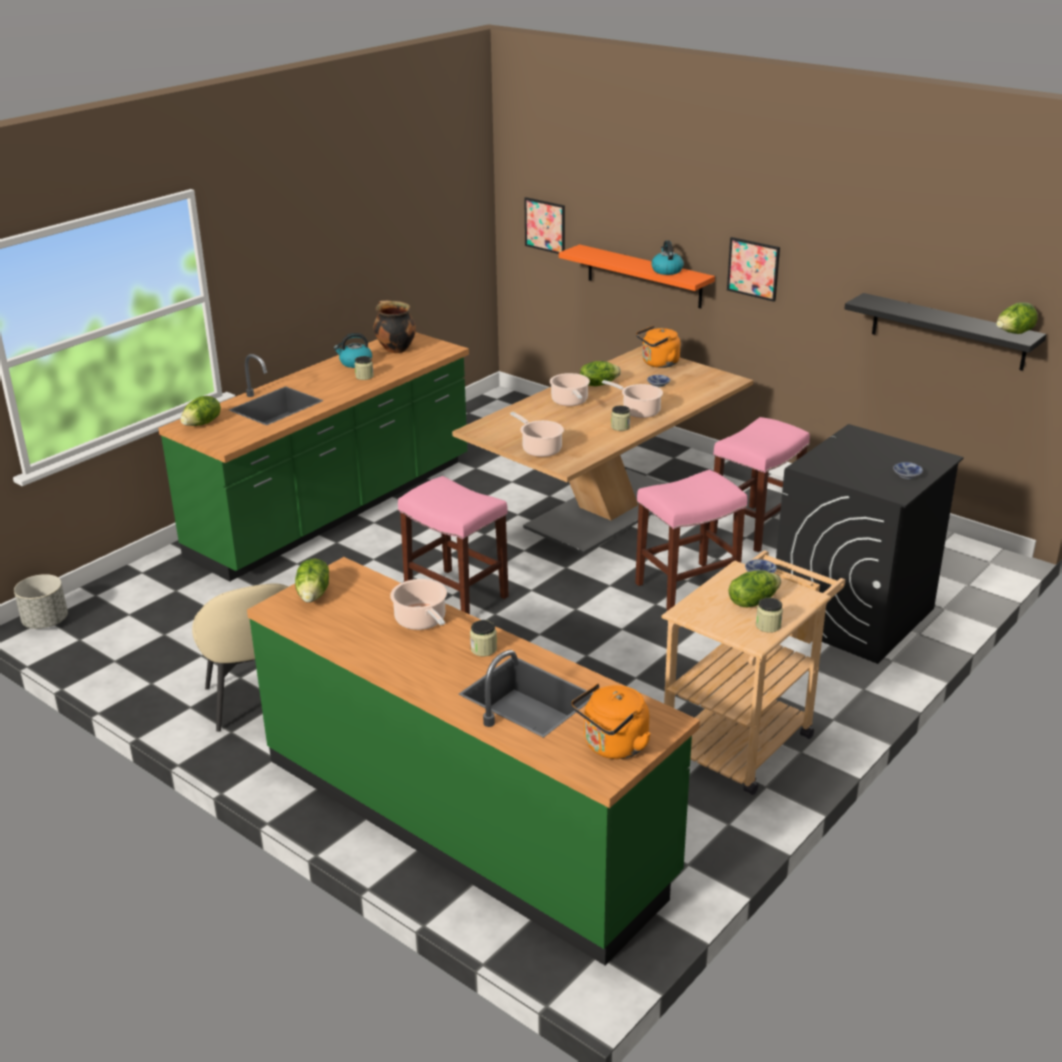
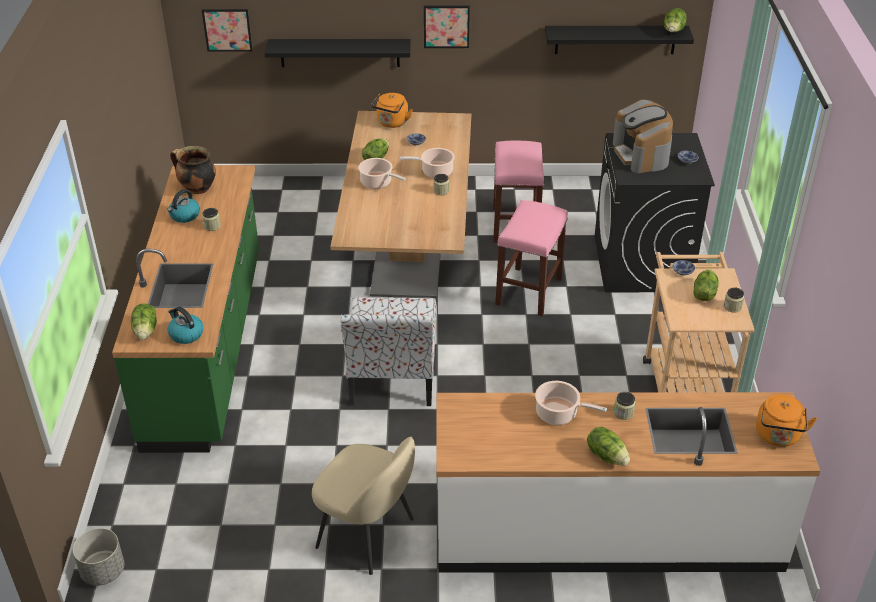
camera: 40 degrees left, 10 degrees up
(314, 594) = (463, 433): lettuce -> lettuce (607, 456)
(455, 595) = (392, 375): pink stool -> chair
(465, 818) = (606, 532): green counter -> white counter
(540, 449) = (414, 234): cooking pot -> none
(644, 276) = (340, 52): orange shelf -> black shelf
(666, 270) = (371, 45): kettle -> kettle (185, 334)
(858, 453) = (641, 155): none -> coffee machine

